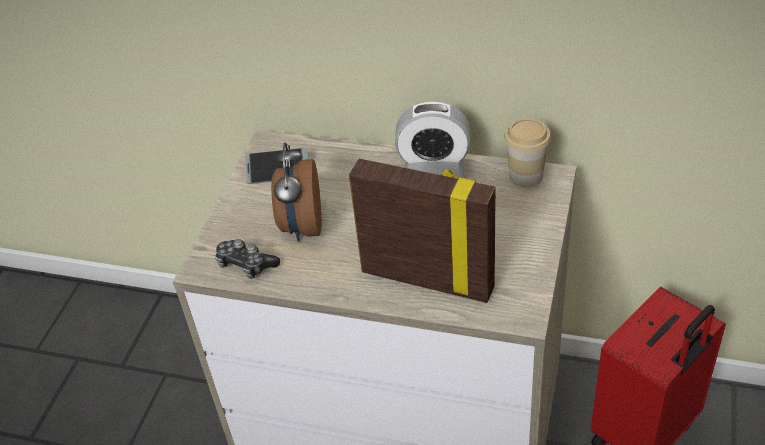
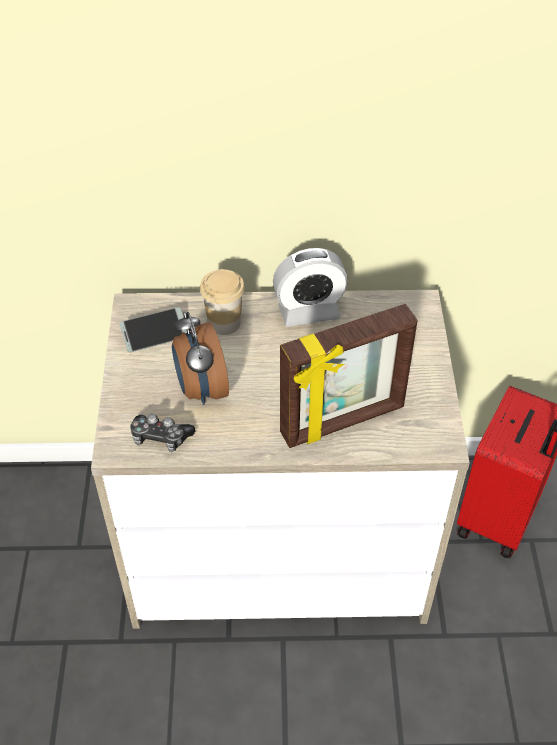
camera: 20 degrees left, 5 degrees up
(428, 278) = (343, 422): picture frame -> picture frame turned 150 degrees clockwise
(525, 176) = (396, 305): cup -> cup (224, 323)

